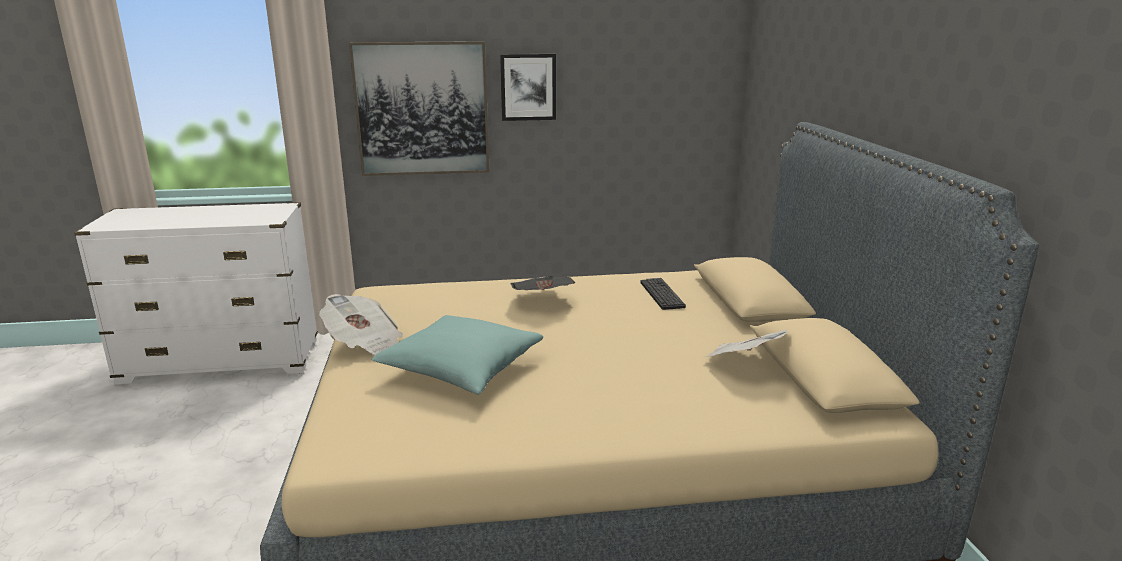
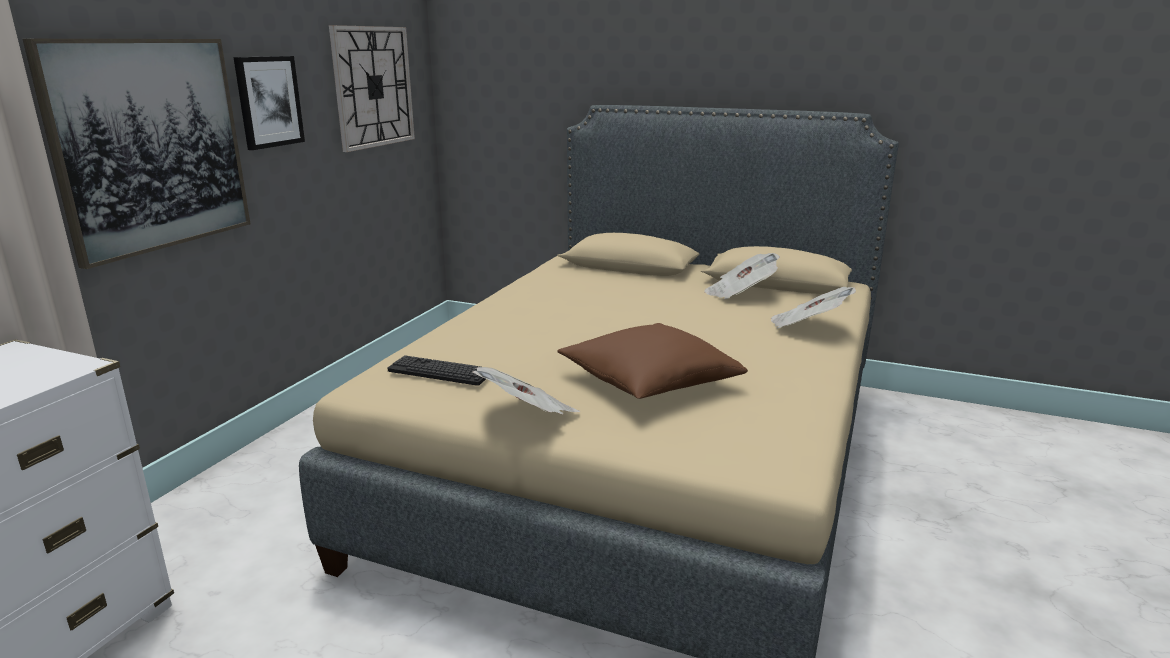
camera: 60 degrees left, 0 degrees up
(461, 369) = (649, 382): turquoise pillow -> brown pillow
(542, 300) = (532, 321): newspaper -> newspaper (807, 327)
(652, 81) = (373, 87): none -> wall clock
(662, 294) = (583, 283): keyboard -> keyboard (440, 372)

